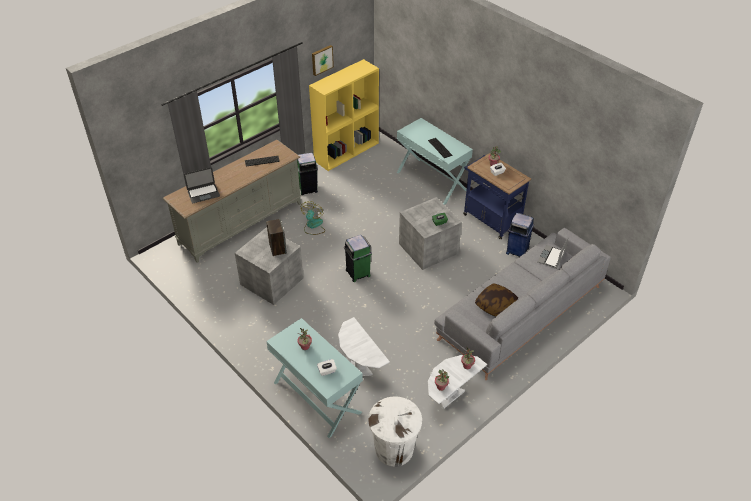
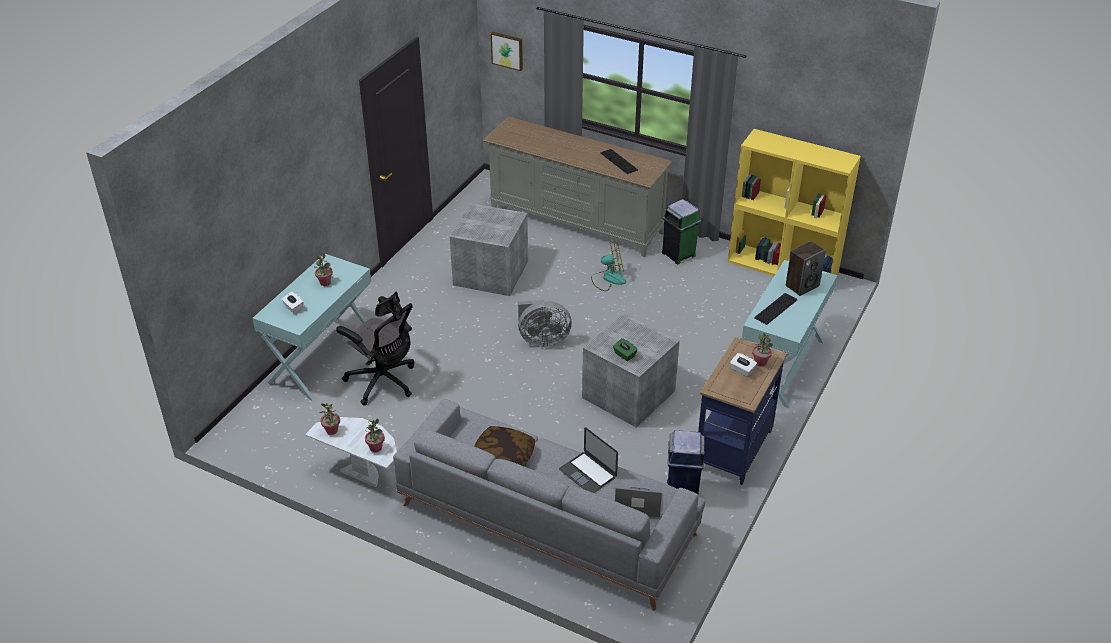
camera: 70 degrees right, 5 degrees down
(203, 193) = (531, 139): laptop -> laptop (588, 473)
(277, 248) = (494, 231): speaker -> speaker (802, 285)
(322, 59) = (785, 107): picture -> picture (507, 50)
(358, 273) = (542, 339): green trash can -> grey fan
(360, 367) = (382, 381): white side table -> office chair
(394, 449) = (265, 441): white trash can -> none

